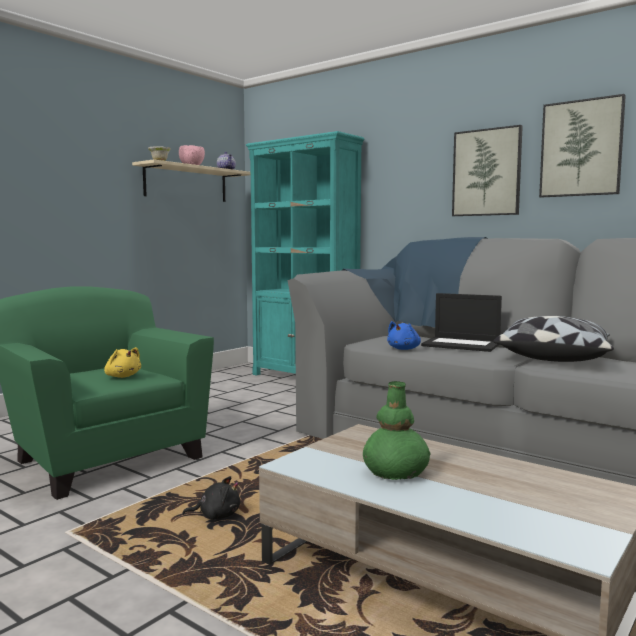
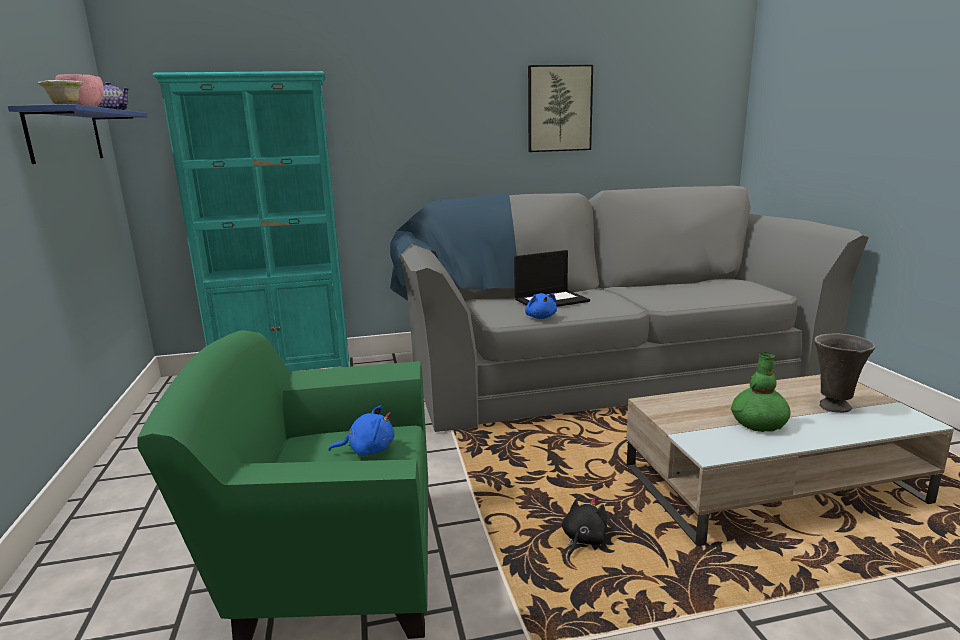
camera: 50 degrees left, 10 degrees up
(122, 376) = (368, 450): yellow plush toy -> blue plush toy
(186, 183) = (65, 135): beige shelf -> blue shelf
(487, 172) = (476, 127): picture -> none
(518, 499) = (833, 407): none -> grey vase
(553, 357) = (636, 295): pillow -> none

